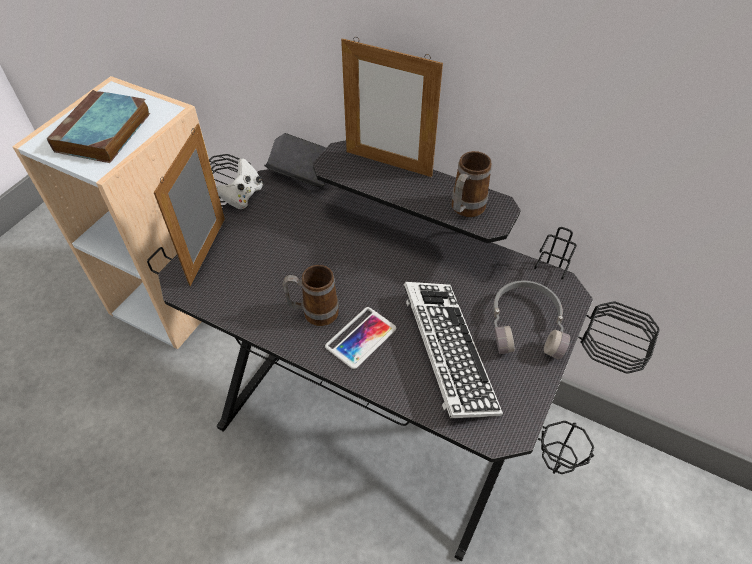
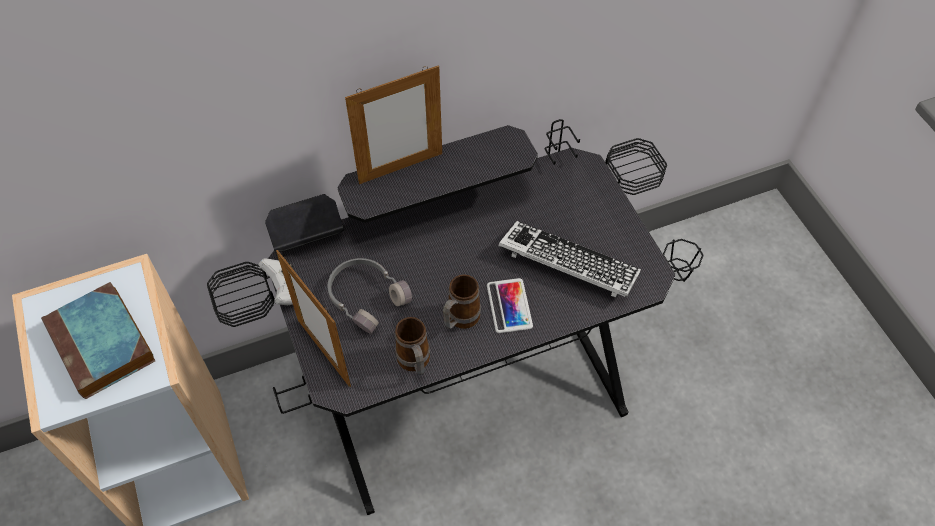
camera: 50 degrees left, 5 degrees up
(464, 210) = (493, 159): mug -> mug (415, 363)
(526, 325) = (587, 206): grey headphones -> grey headphones (366, 297)

